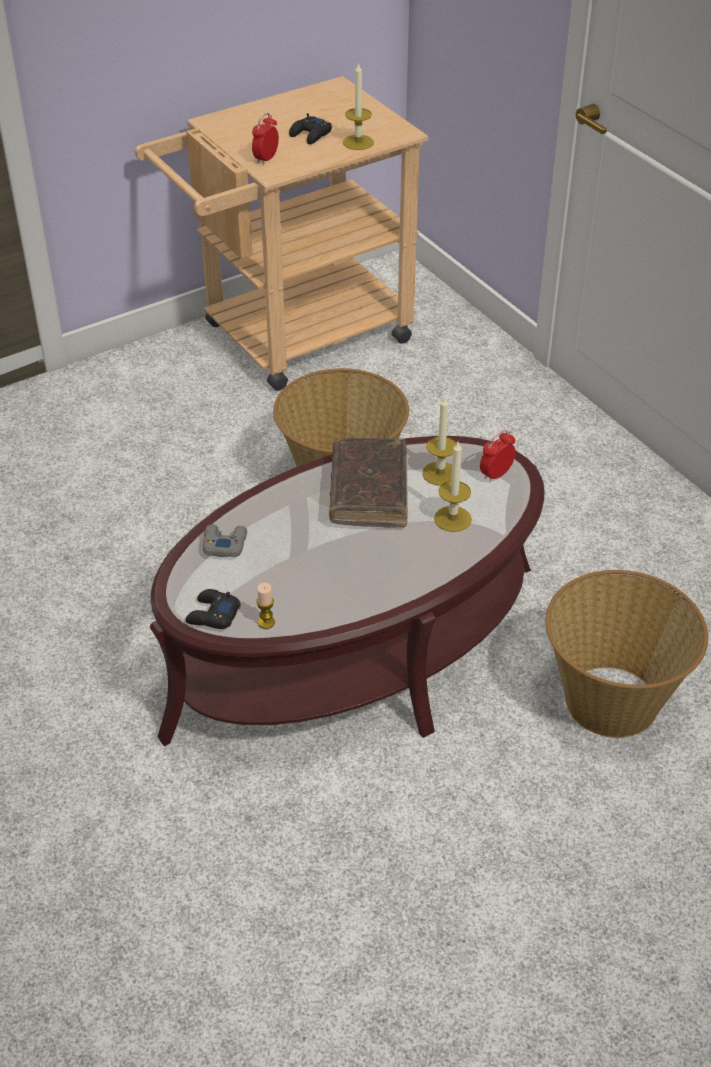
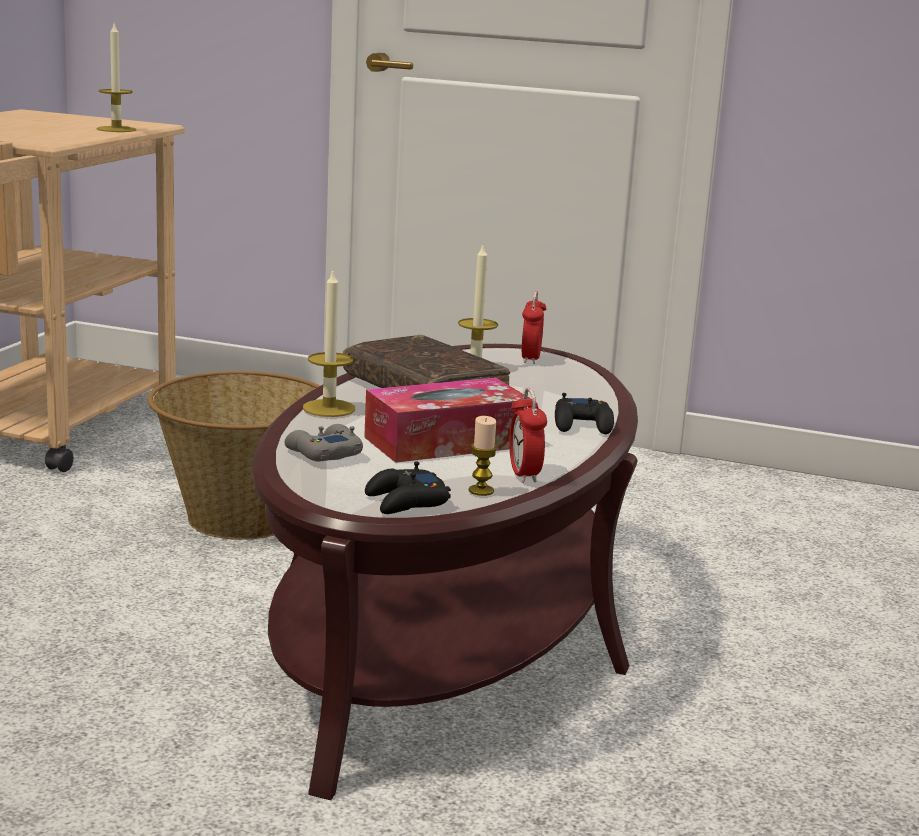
camera: 40 degrees left, 25 degrees down
(266, 159) = (23, 138): alarm clock -> alarm clock (524, 475)
(310, 560) = (446, 442): none -> tissue box
(311, 135) = (51, 128): black game controller -> black game controller (583, 424)
(452, 519) = (542, 389): candle -> candle (329, 408)
(612, 700) = (749, 586): basket -> none

